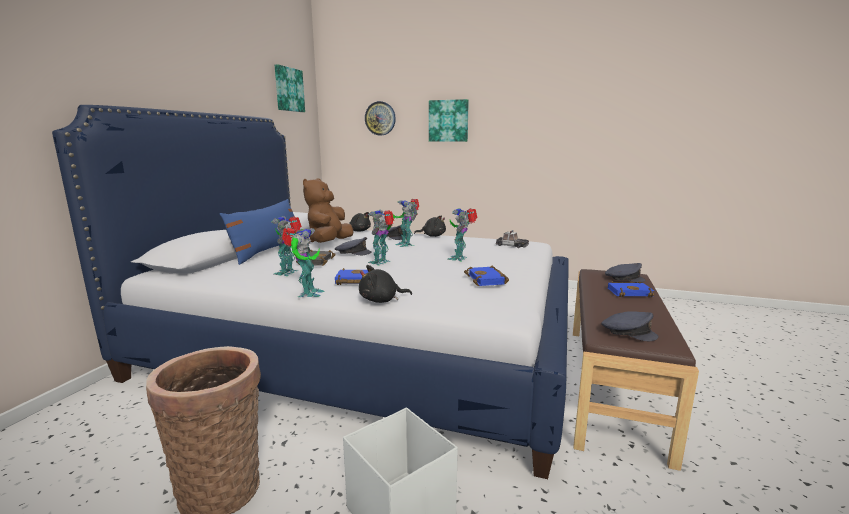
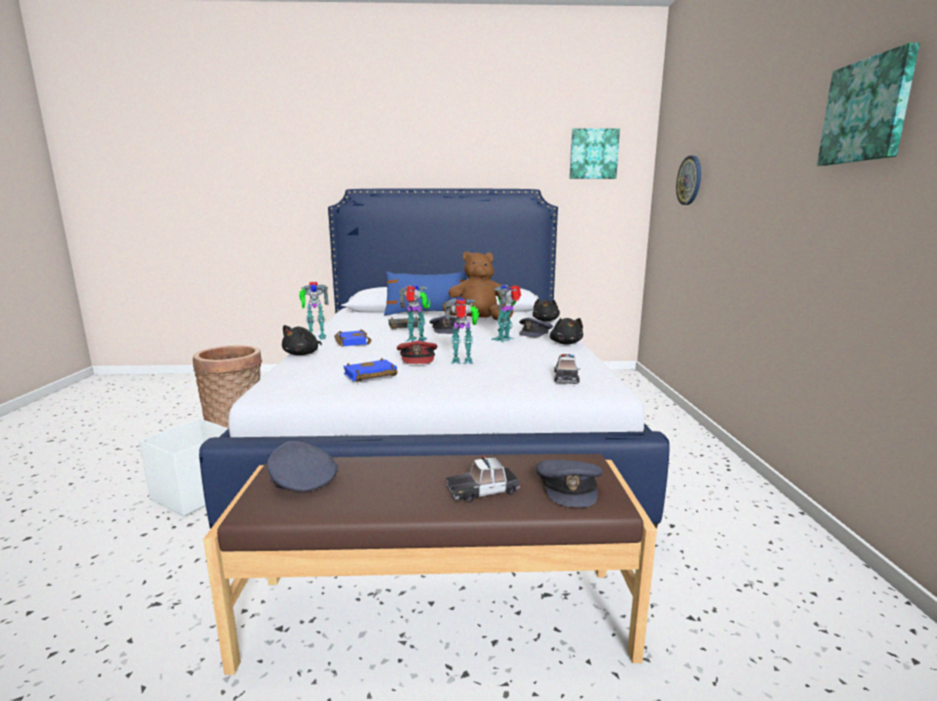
camera: 70 degrees right, 0 degrees up
(288, 272) = (369, 326): toy robot -> none
(381, 300) = (303, 354): black plush toy -> black plush toy turned 120 degrees counterclockwise
(443, 266) = (417, 358): none -> red cap
(448, 121) = (746, 179): picture -> picture (867, 111)
(627, 332) = (301, 481): grey cap -> grey cap turned 120 degrees clockwise
(630, 292) = (482, 490): blue book -> toy car

